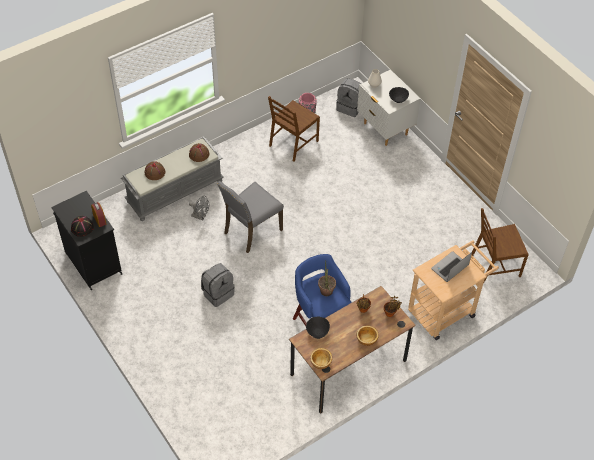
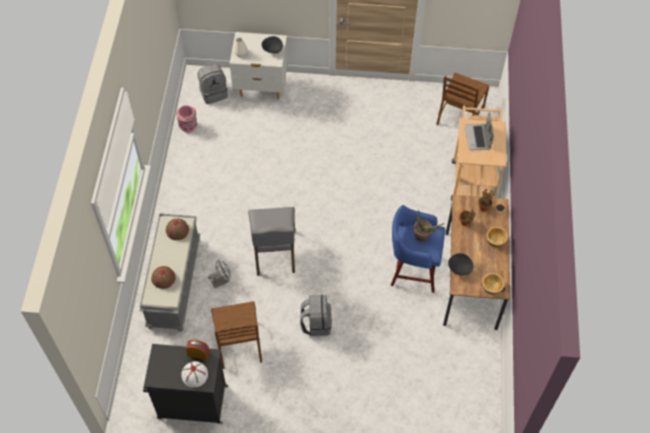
camera: 50 degrees left, 5 degrees up
(82, 228) = (195, 375): black hat -> white hat
(293, 143) = (210, 159): brown chair -> brown chair (239, 345)

